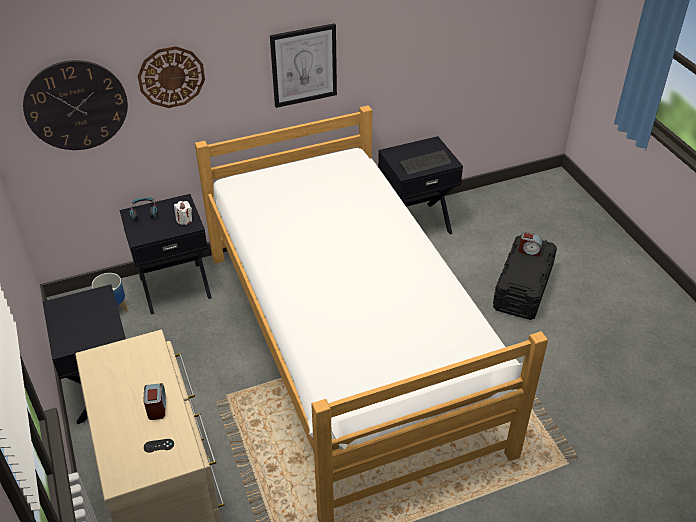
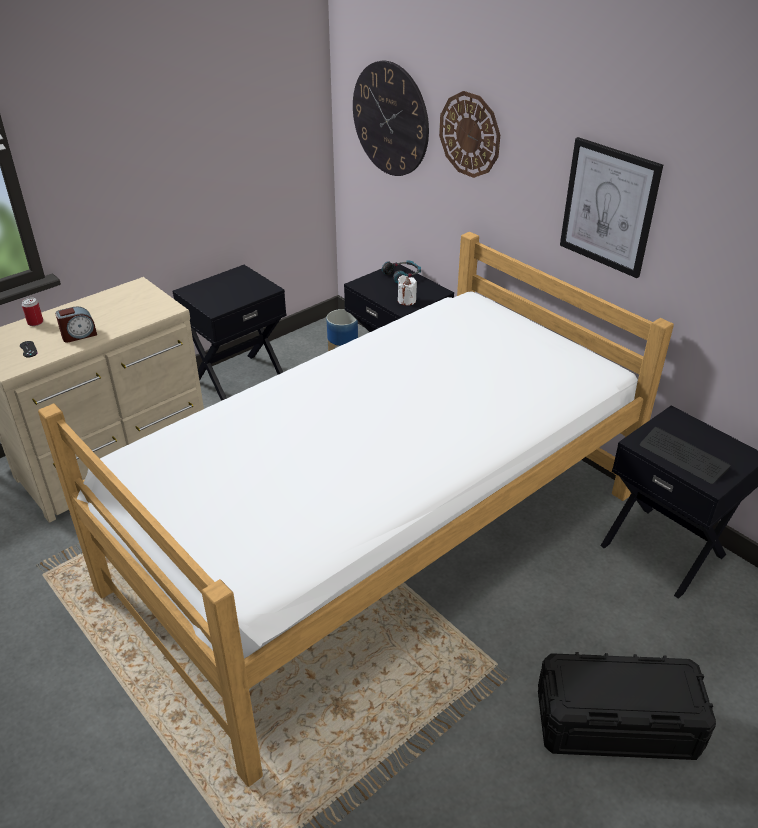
camera: 70 degrees right, 5 degrees down
(110, 439) = (35, 322): none -> can
(529, 251) = (661, 683): alarm clock -> none

